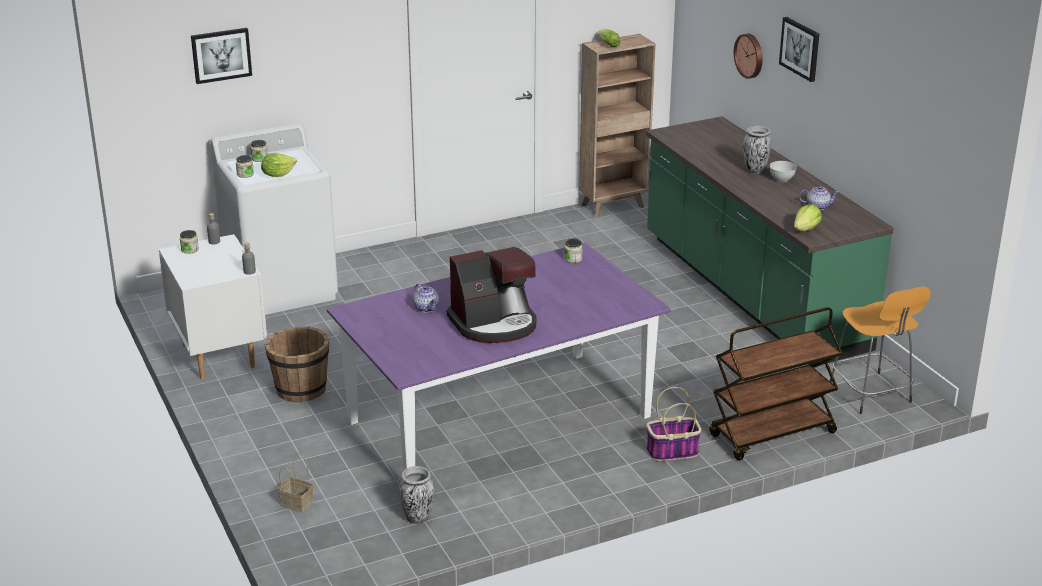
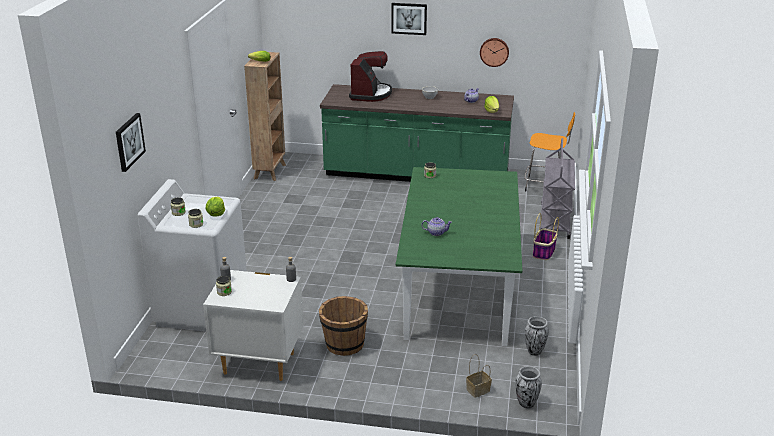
camera: 55 degrees left, 0 degrees up
(494, 324) = (480, 220): coffee machine -> coffee machine (370, 94)
(499, 418) = (458, 288): purple dining table -> green dining table
(750, 55) = (356, 37): wall clock -> wall clock (494, 52)
(754, 170) = (410, 99): vase -> vase (526, 403)
(772, 435) = (555, 222): brown cart -> grey cart

